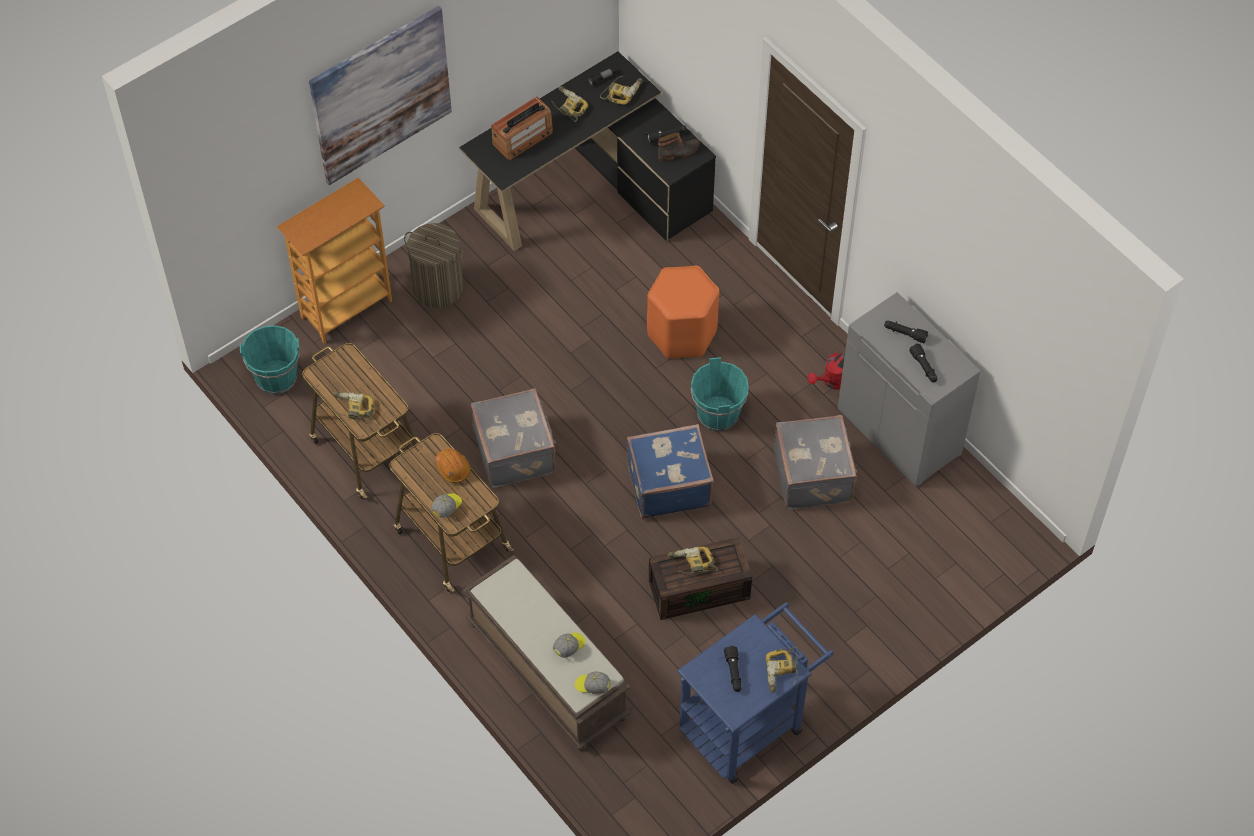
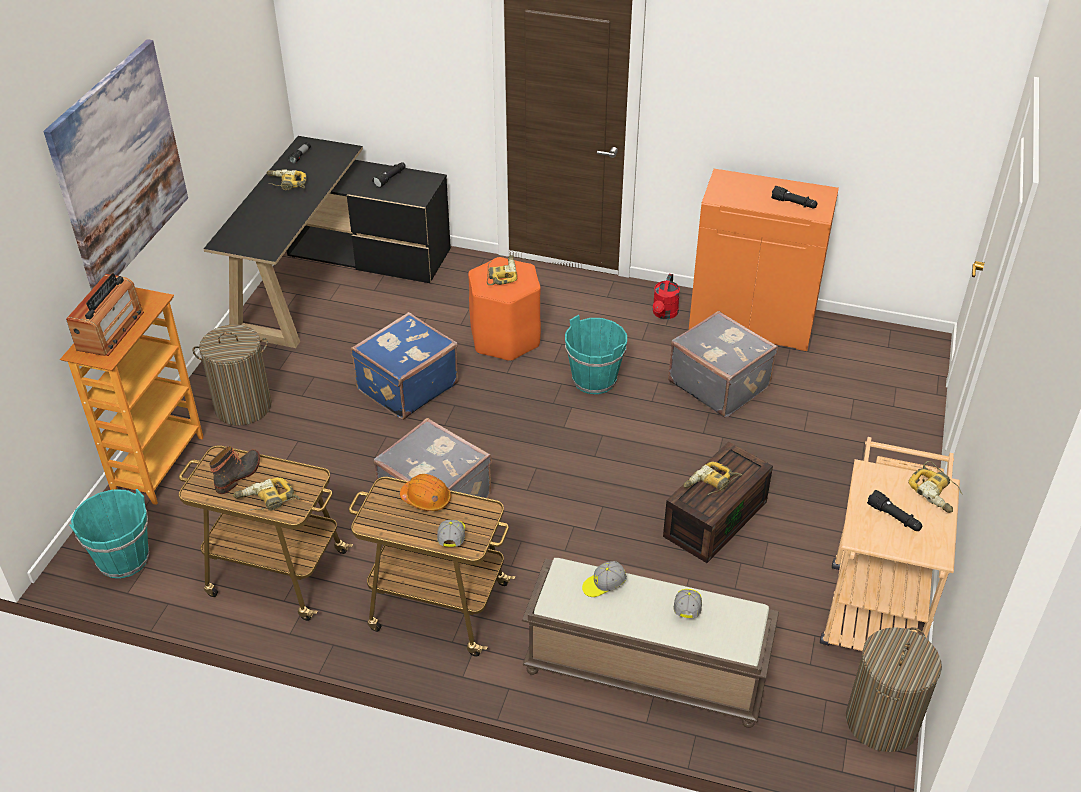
camera: 35 degrees left, 15 degrees down
(523, 138) = (262, 219): radio -> radio (110, 330)
(592, 686) = (747, 630): cap -> cap (603, 585)
(622, 92) = (327, 157): power drill -> power drill (501, 274)
(668, 484) = (603, 452): blue suitcase -> blue suitcase (406, 386)
(669, 802) = (881, 721): none -> laundry basket
(679, 153) = (412, 184): boot -> boot (239, 475)
(749, 722) = (874, 603): blue cart -> beige cart
(900, 431) = (753, 321): grey cabinet -> orange cabinet
(905, 334) = (752, 190): black flashlight -> none

